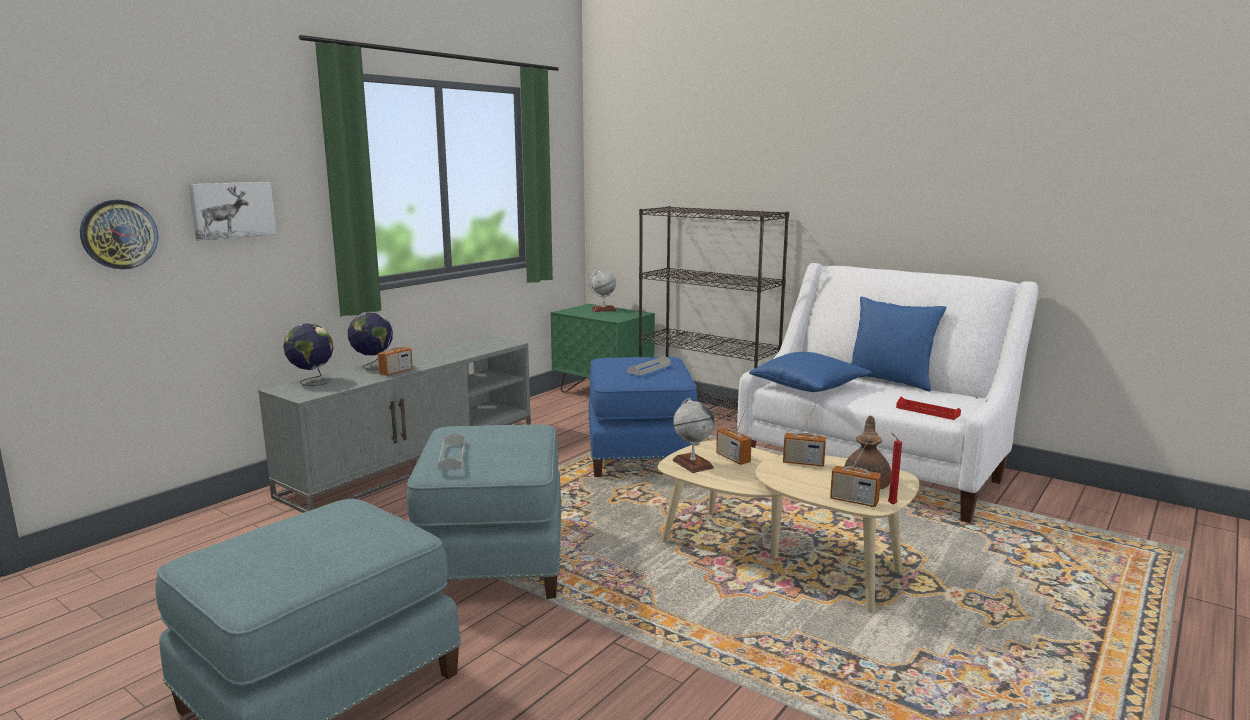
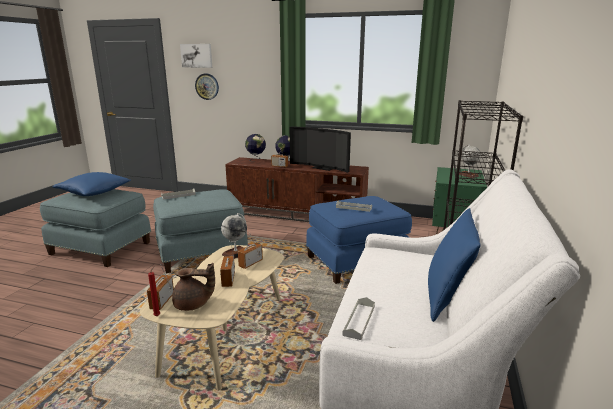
camera: 70 degrees right, 5 degrees up
(232, 210) = (246, 80): picture -> picture (197, 55)
(415, 460) = (297, 214): grey tv stand -> brown tv stand
(454, 353) = (323, 168): none -> television
(809, 386) = (386, 263): blue pillow -> blue pillow (94, 193)
(927, 411) = (359, 320): red tray -> grey tray

